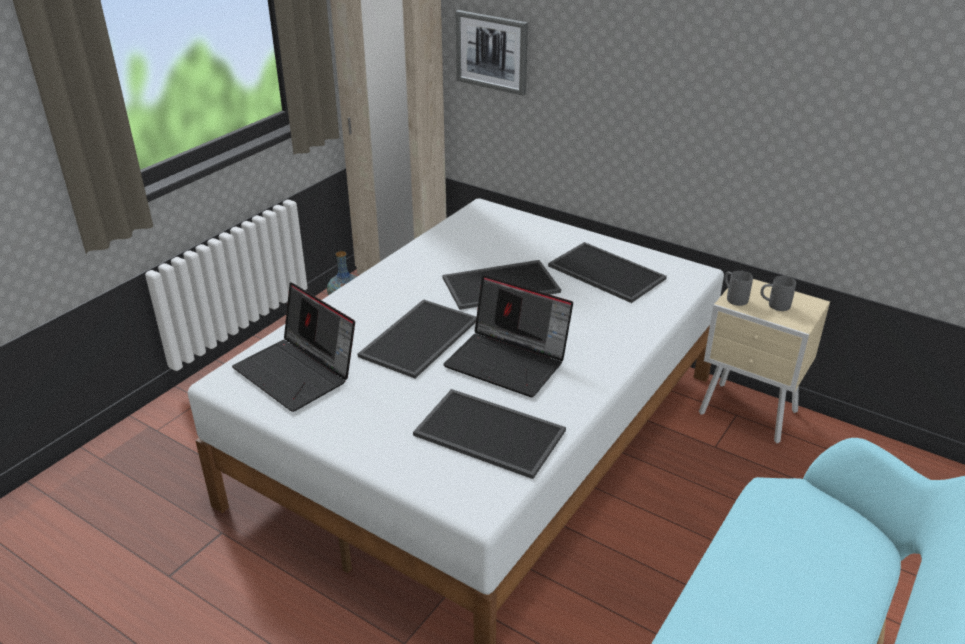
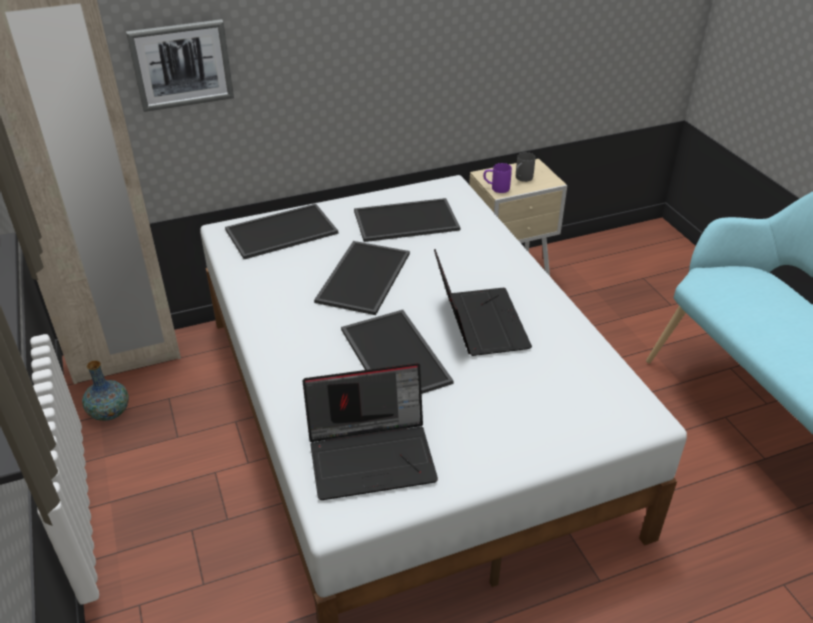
camera: 55 degrees left, 5 degrees up
(487, 434) = (563, 376): tray -> tray (281, 232)
(509, 361) = (478, 322): laptop -> laptop turned 75 degrees counterclockwise
(733, 297) = (496, 188): grey mug -> purple mug

